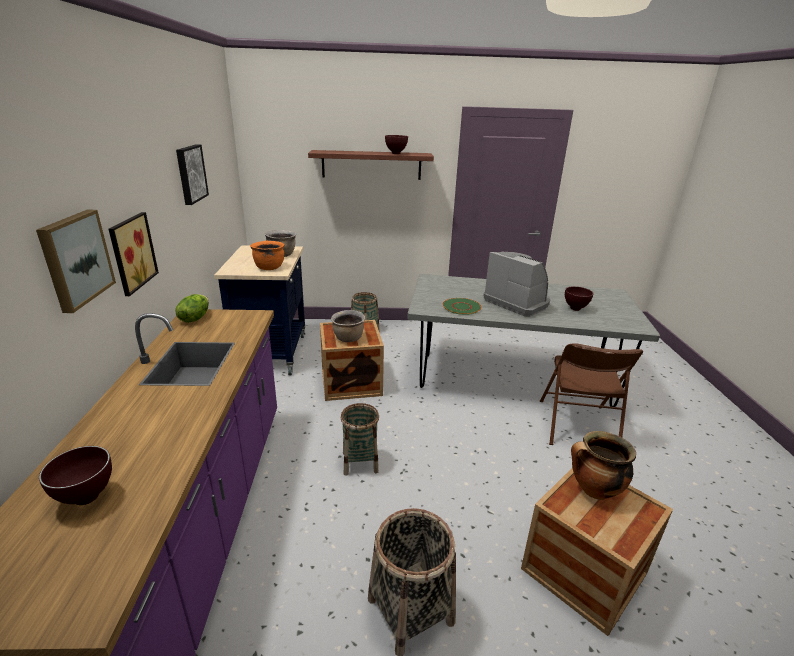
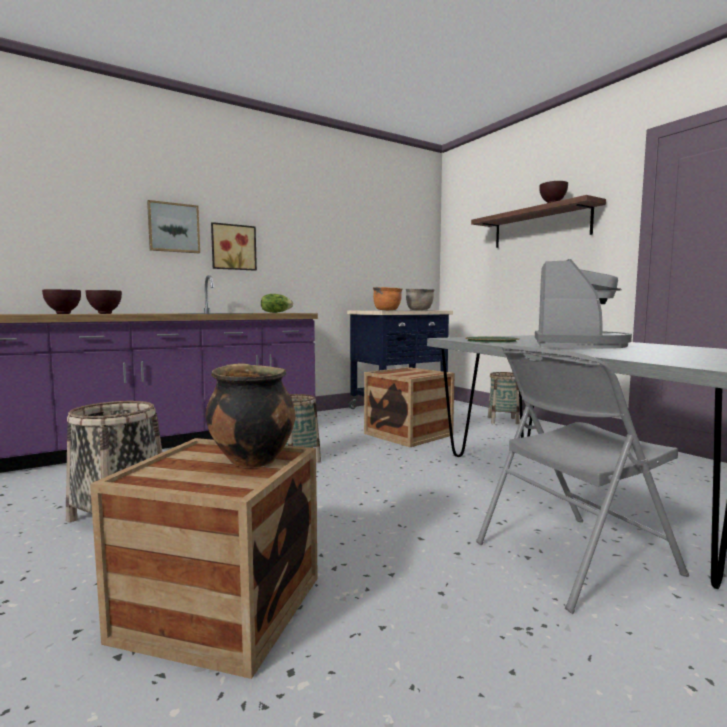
camera: 60 degrees right, 20 degrees down
(190, 174) = (340, 226): picture -> none
(348, 339) = (400, 374): brown cooking pot -> none
(574, 309) = (654, 353): brown bowl -> brown bowl (104, 313)
(576, 425) = (574, 558): brown chair -> grey chair

